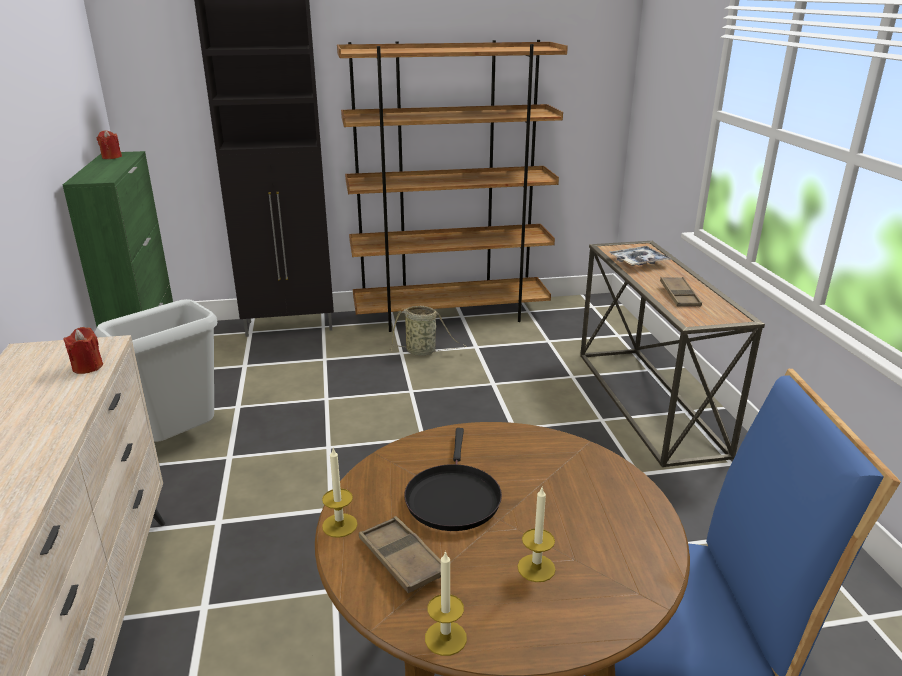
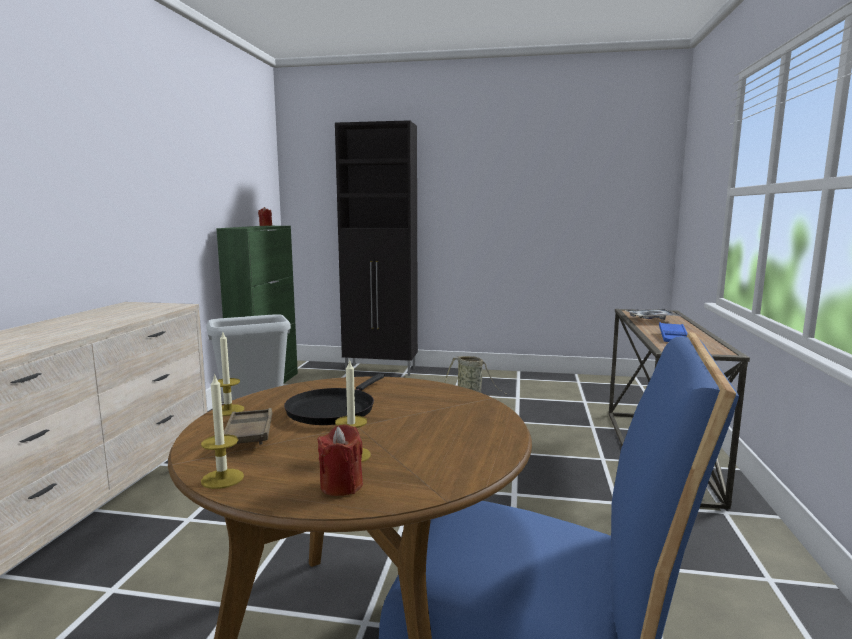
camera: 20 degrees right, 15 degrees down
(87, 367) = (152, 311): red candle -> red candle (341, 486)
(451, 315) = (509, 377): brown bookcase -> none
(679, 296) = (673, 337): brown tray -> blue tray

